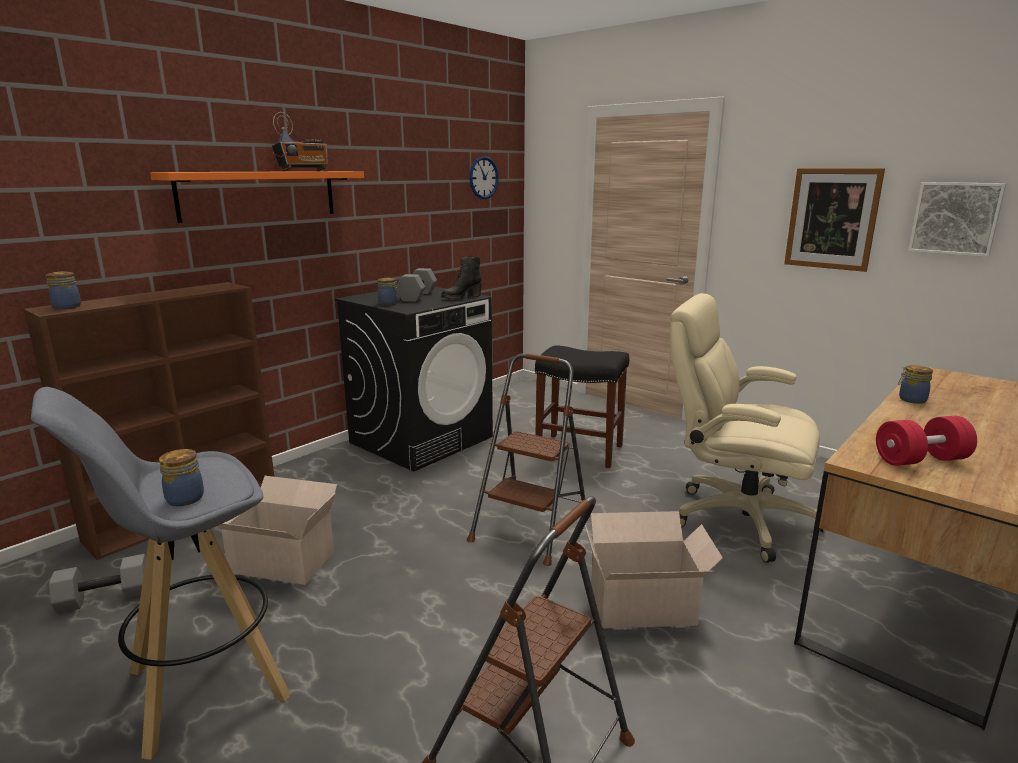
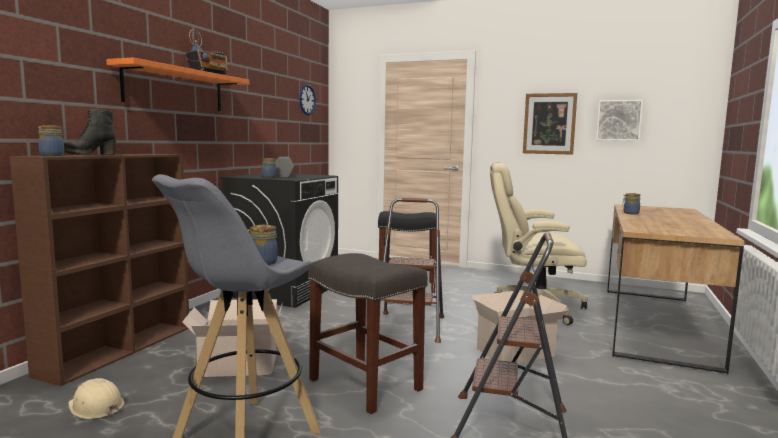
camera: 20 degrees left, 10 degrees down
(104, 599) = (96, 406): grey dumbbell -> beige hard hat
(396, 625) = (363, 384): none -> grey stool
(461, 297) = (318, 176): black boot -> black boot (89, 154)
(921, 460) = (665, 228): red dumbbell -> none

